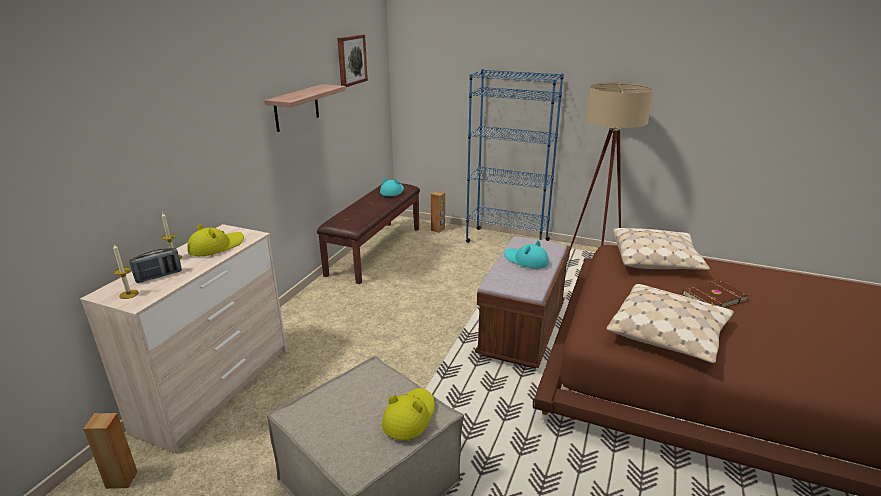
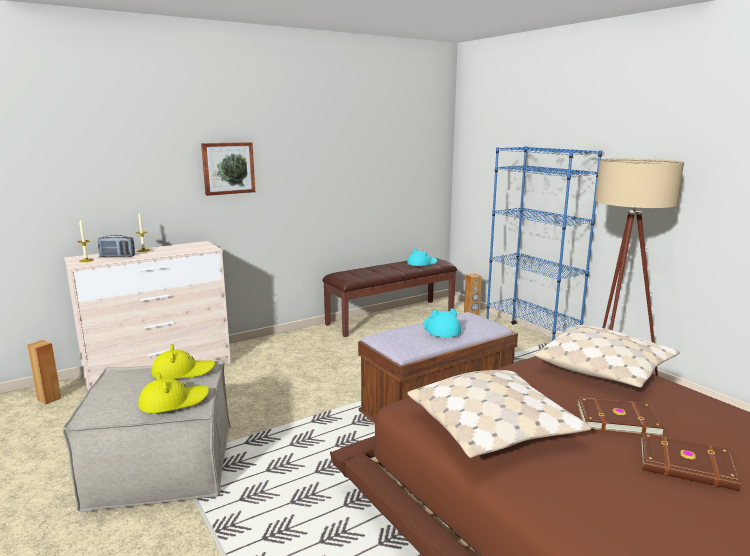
camera: 35 degrees right, 10 degrees down
(216, 246) = (177, 250): yellow hat -> yellow hat (183, 371)
(296, 108) = (313, 162): shelf -> none
(351, 60) = (394, 131): picture -> picture (228, 168)
(780, 316) = (687, 466): none -> brown book

